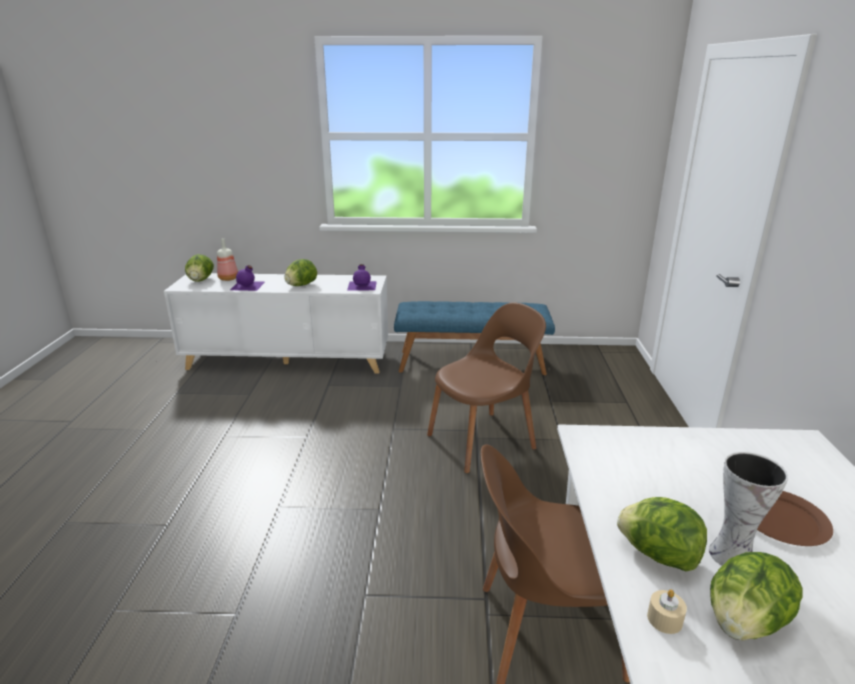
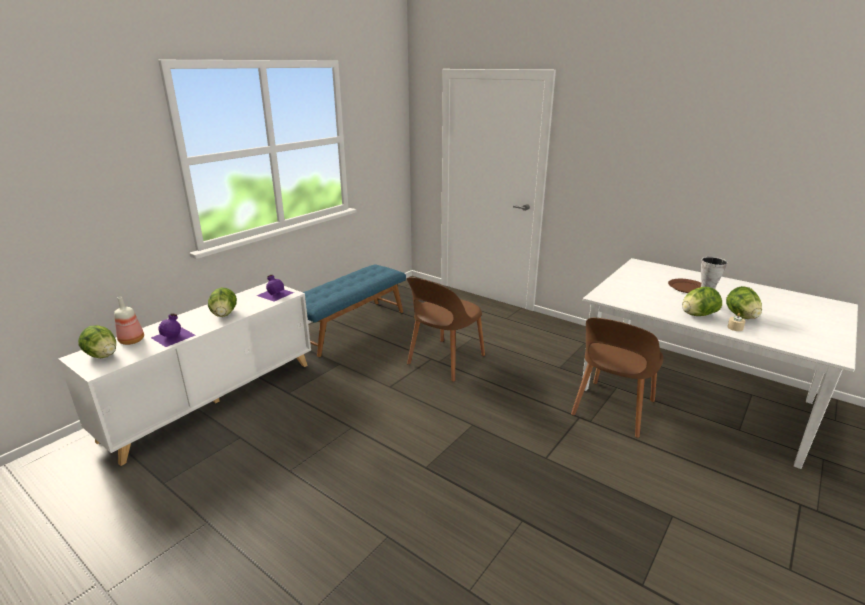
camera: 55 degrees left, 0 degrees up
(483, 440) = (445, 360): brown chair -> brown chair turned 150 degrees counterclockwise

